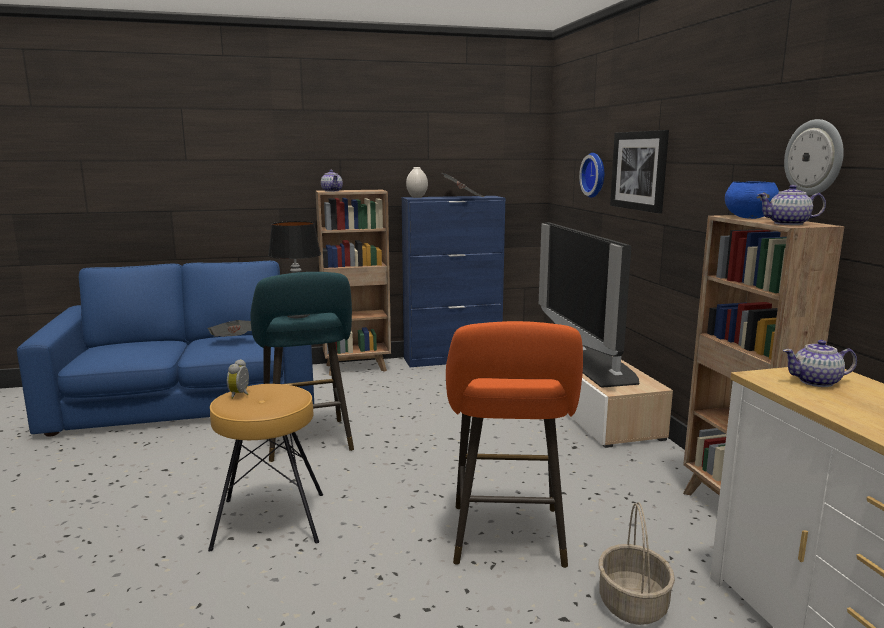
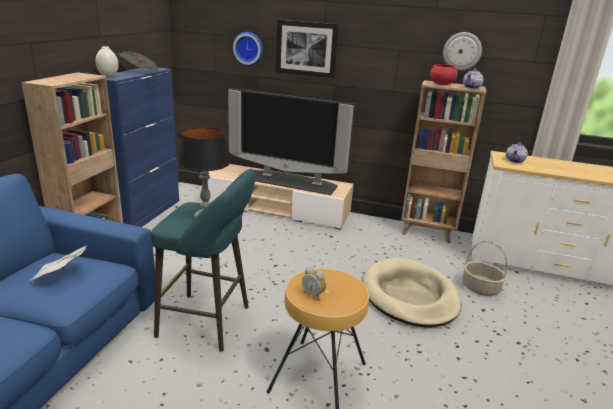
camera: 60 degrees left, 10 degrees up
(332, 191) = (54, 82): teapot -> none
(508, 540) = (409, 296): orange stool -> beige dog bed
(749, 218) = (441, 84): blue bowl -> red bowl

